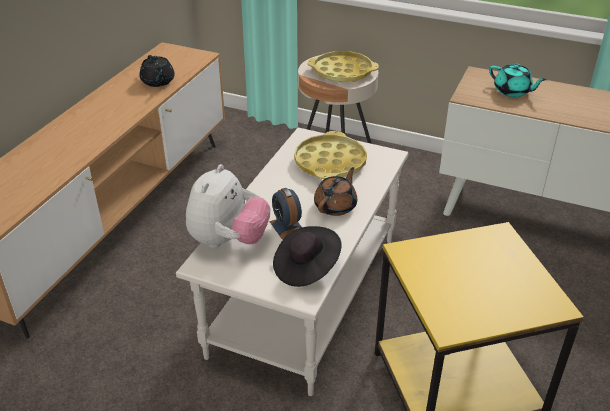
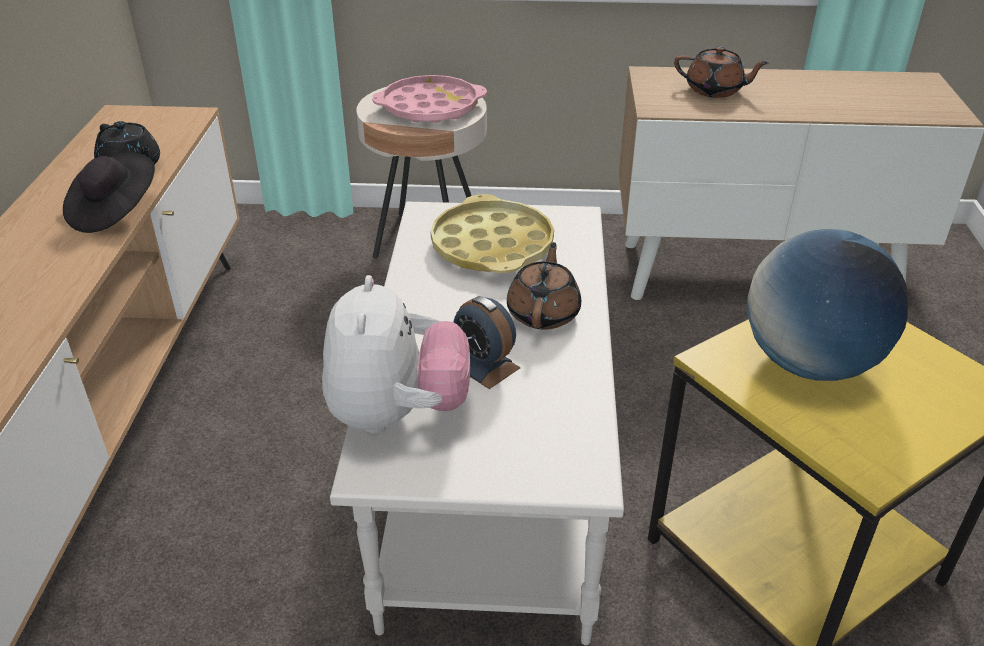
camera: 20 degrees left, 0 degrees up
(306, 268) = (559, 428): black hat -> black hat (114, 212)
(342, 72) = (430, 108): yellow tray -> pink tray
(457, 265) = (809, 363): none -> globe
(512, 91) = (715, 90): turquoise teapot -> brown teapot

